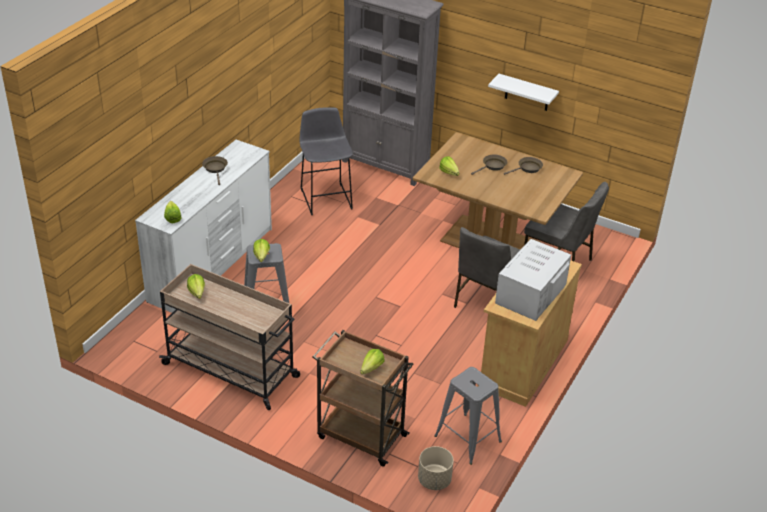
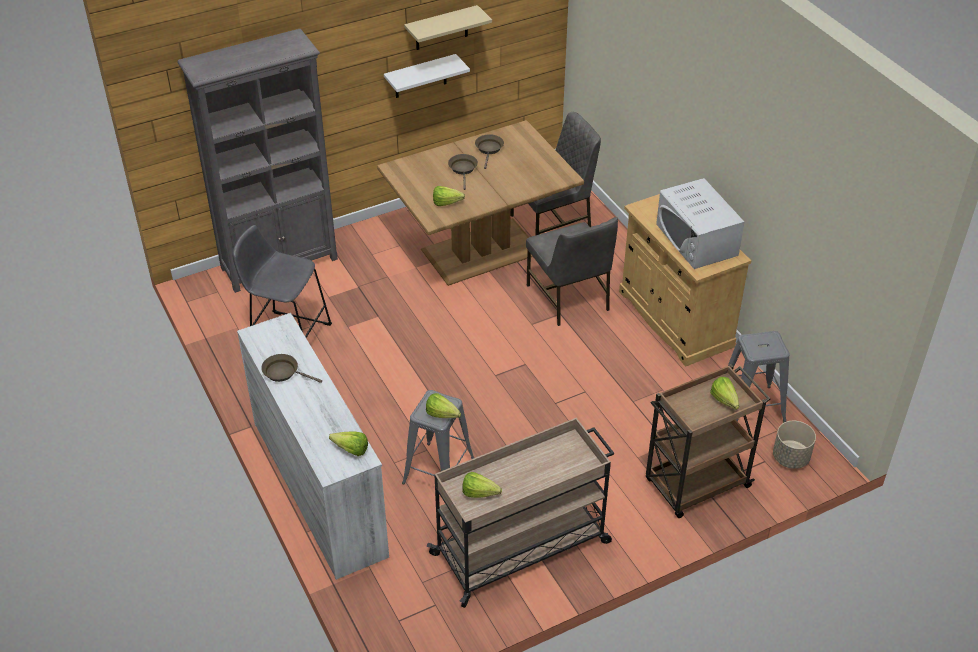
camera: 55 degrees left, 5 degrees up
(551, 63) = (441, 28): none -> beige shelf

